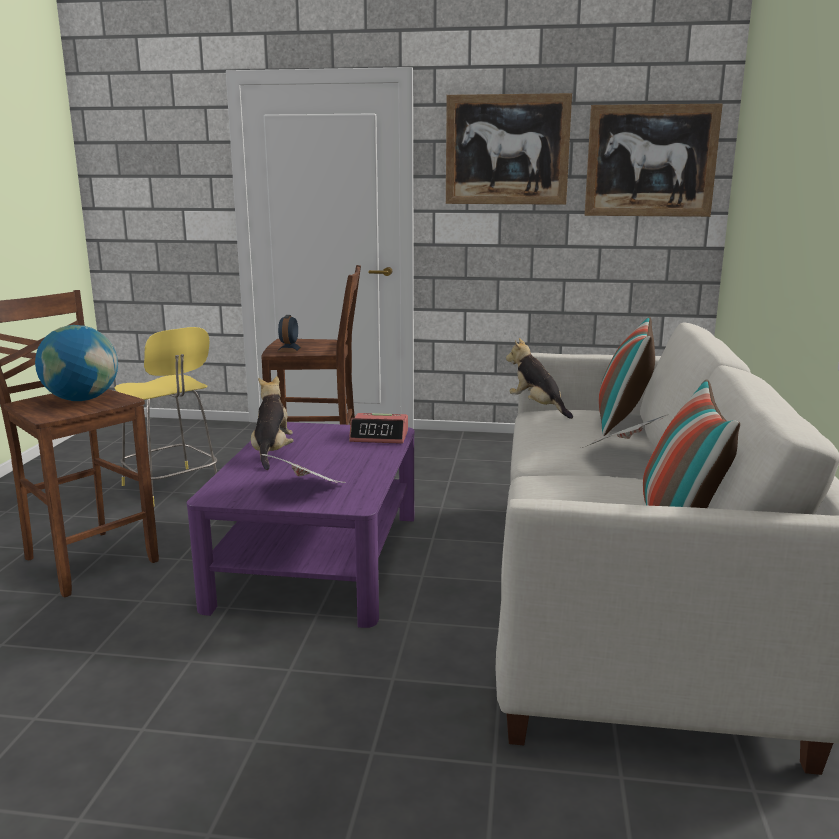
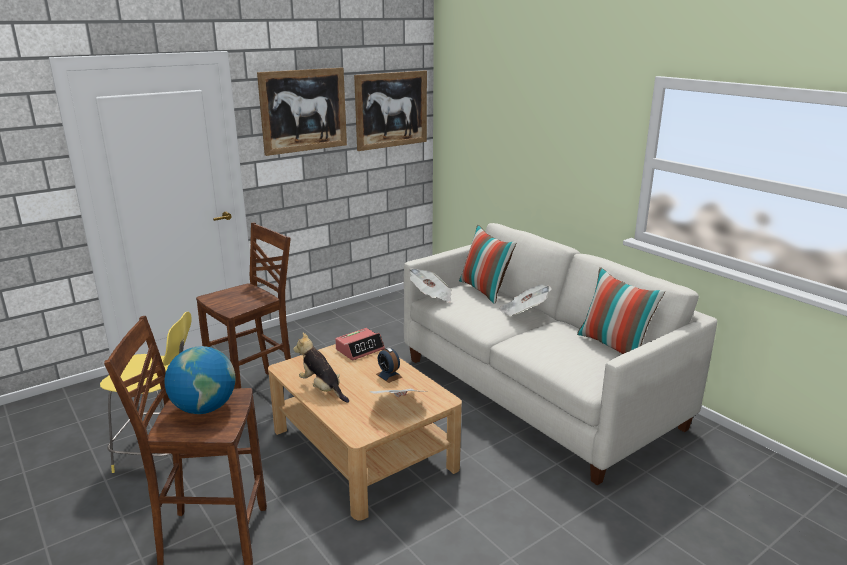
camera: 45 degrees left, 5 degrees up
(289, 349) = (234, 304): alarm clock -> alarm clock (389, 375)
(318, 559) = (363, 448): purple coffee table -> beige coffee table
(537, 407) = (431, 296): plush toy -> newspaper

